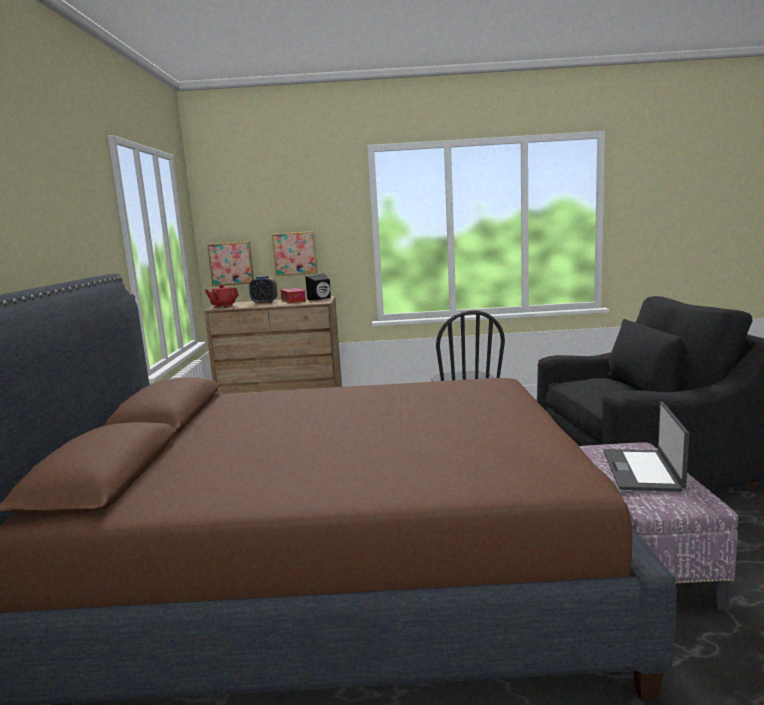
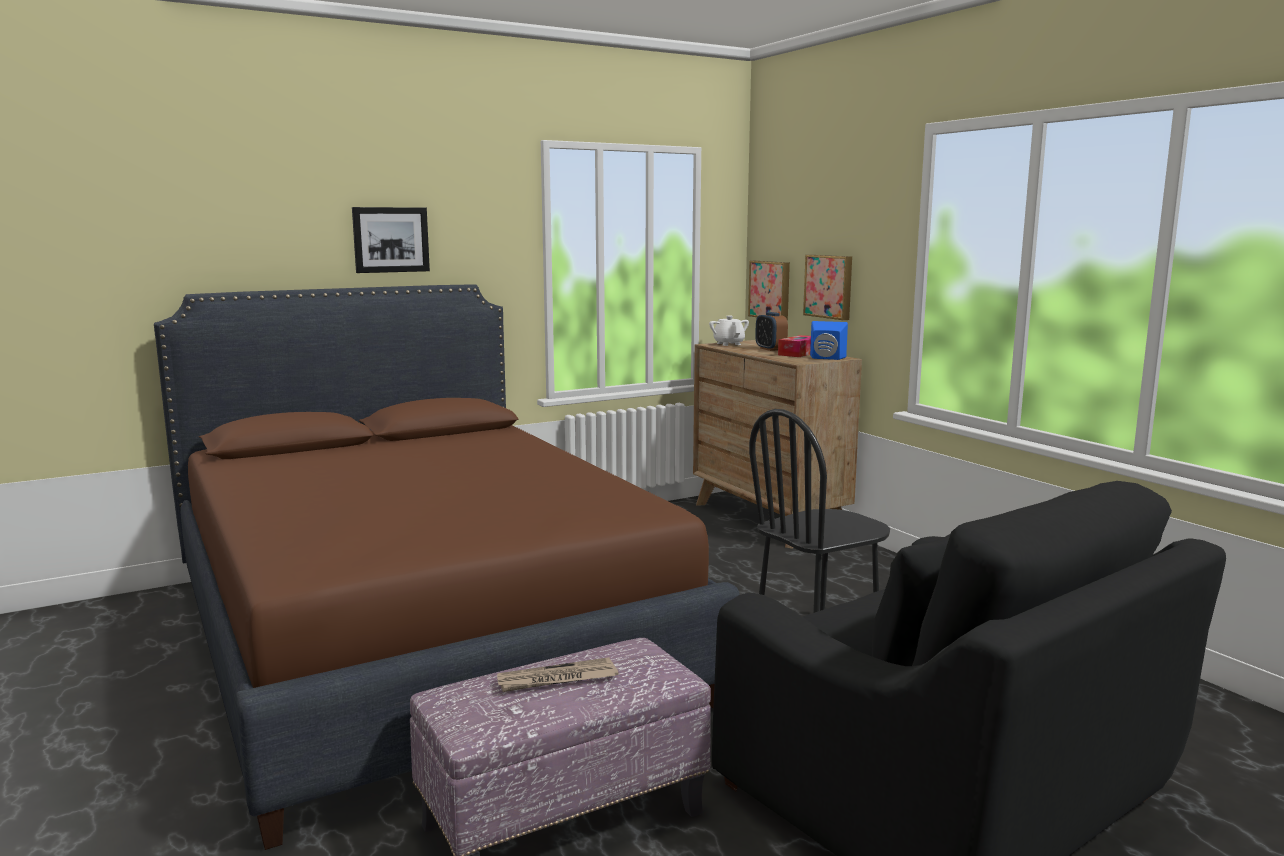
camera: 60 degrees right, 0 degrees up
(45, 230) = (390, 239): none -> picture
(223, 306) = (728, 344): red teapot -> white teapot
(321, 299) = (826, 358): black speaker -> blue speaker
(643, 470) = (556, 679): laptop -> newspaper

